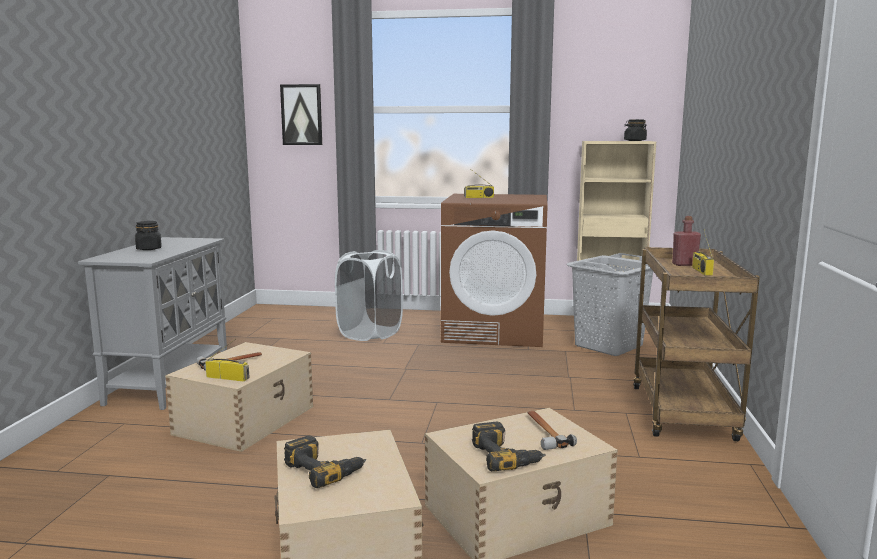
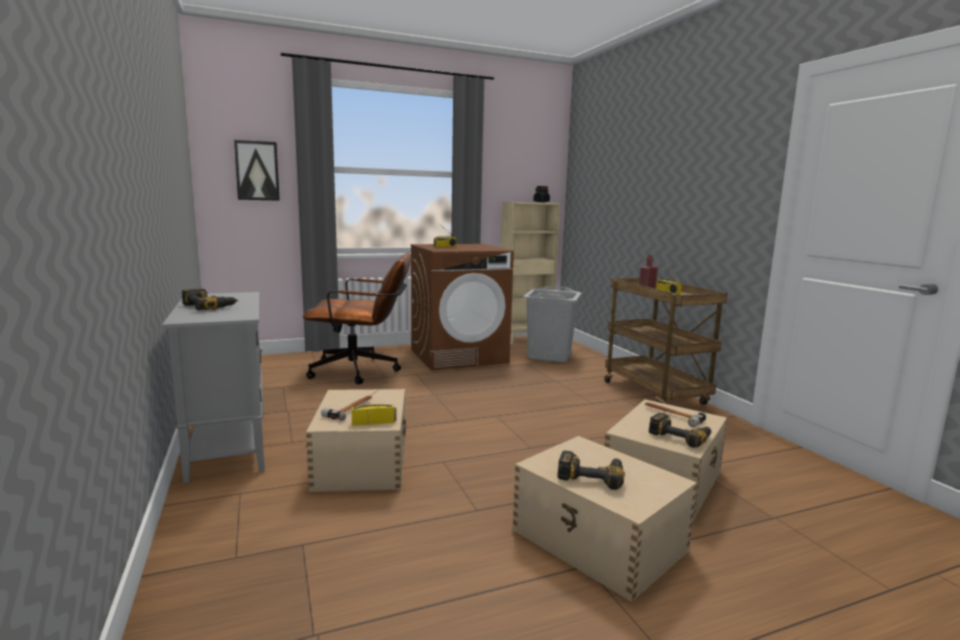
camera: 30 degrees left, 0 degrees up
(149, 249) = (210, 306): black jar -> power drill
(370, 333) = (362, 371): white laundry basket -> brown office chair

